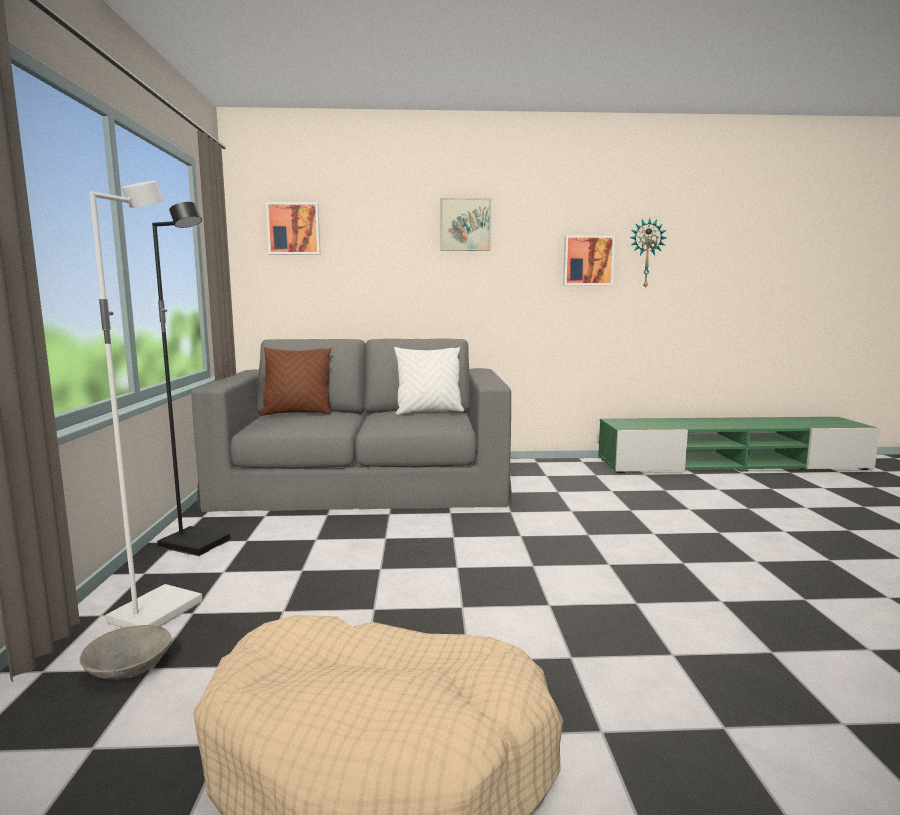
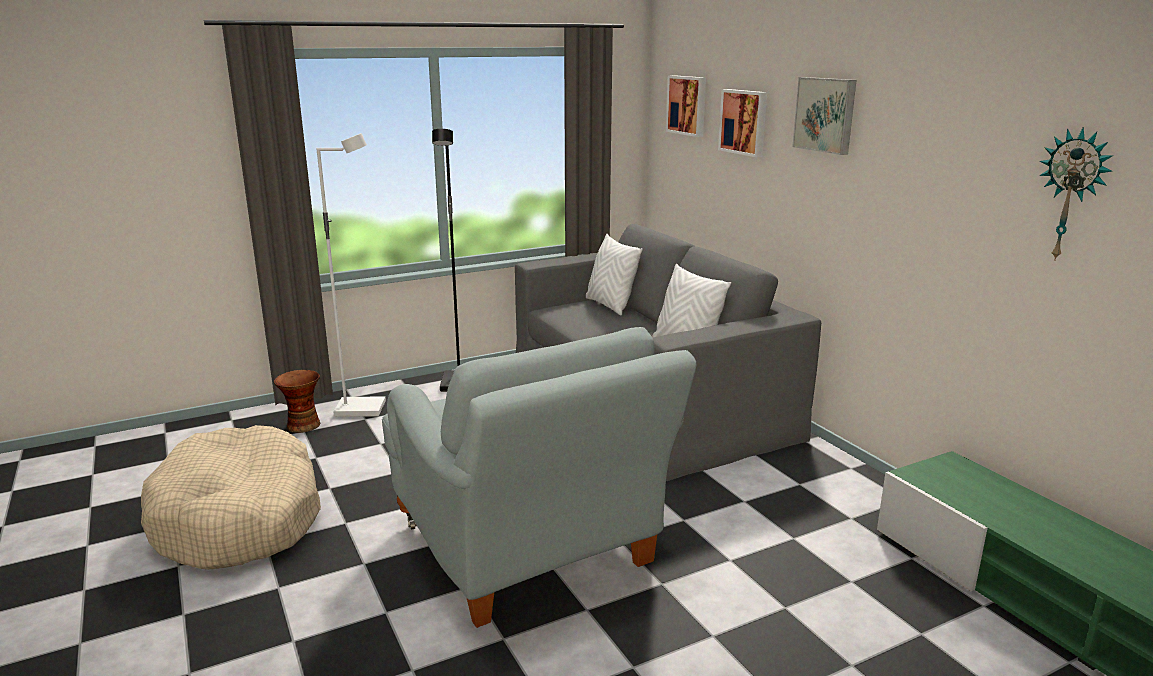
camera: 65 degrees right, 10 degrees up
(127, 667) = (302, 425): grey bowl -> vase
(297, 413) = (610, 305): brown pillow -> white pillow
(587, 260) = (971, 191): picture -> picture (744, 122)
(588, 568) = (530, 551): none -> grey armchair

